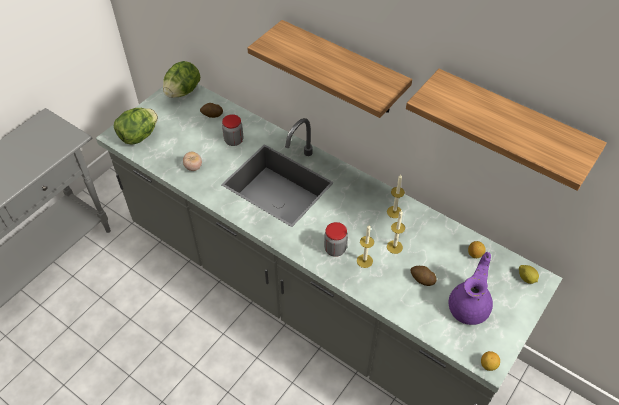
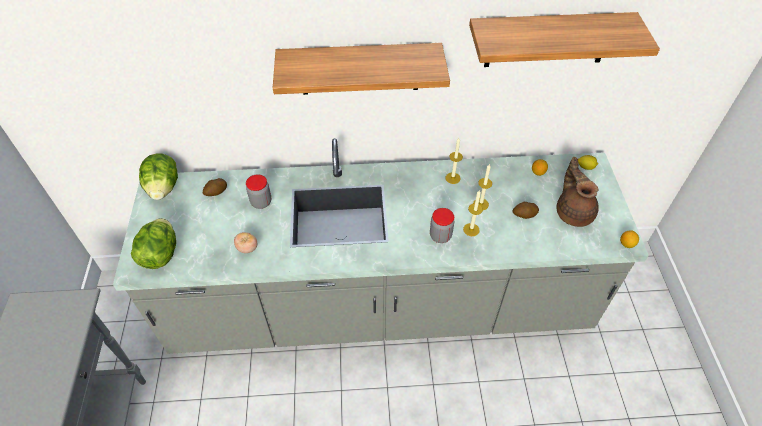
camera: 40 degrees left, 0 degrees up
(469, 306) = (573, 212): purple teapot -> brown teapot

